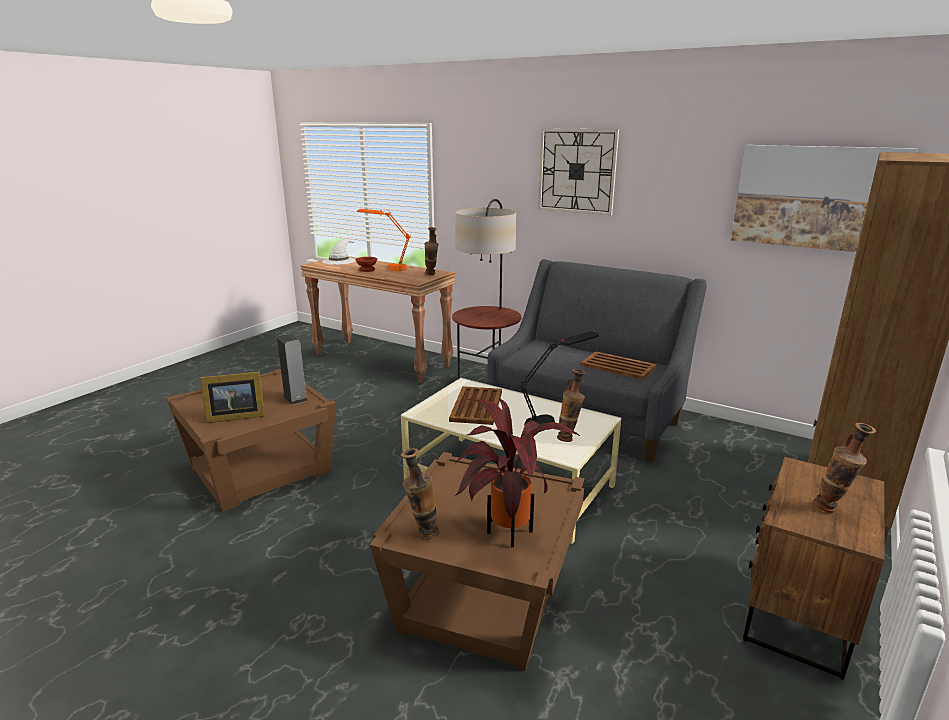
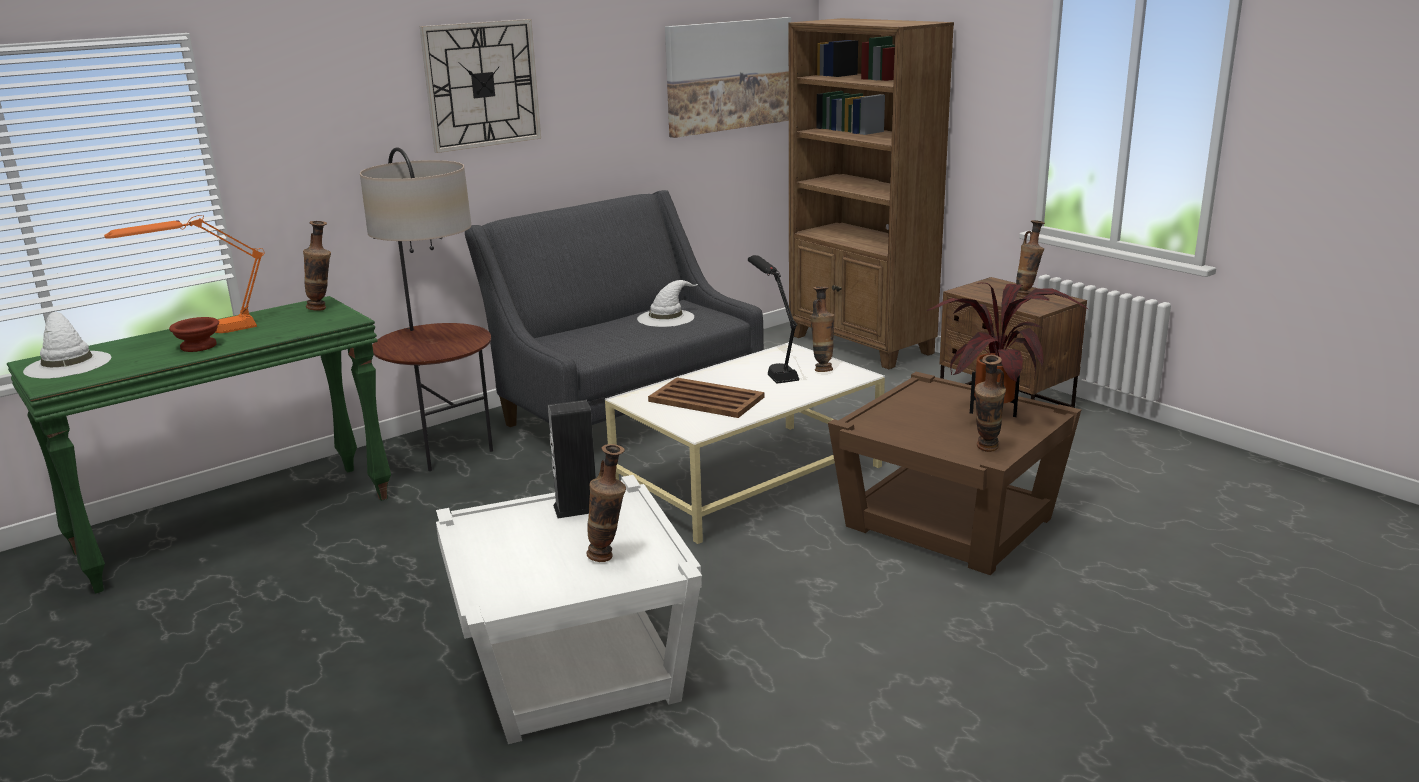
camera: 70 degrees left, 0 degrees up
(234, 416) = (609, 557): picture frame -> vase
(260, 470) = (570, 665): brown side table -> white side table
(382, 360) = (237, 523): brown console table -> green console table
(617, 366) = (666, 317): brown tray -> white hat

